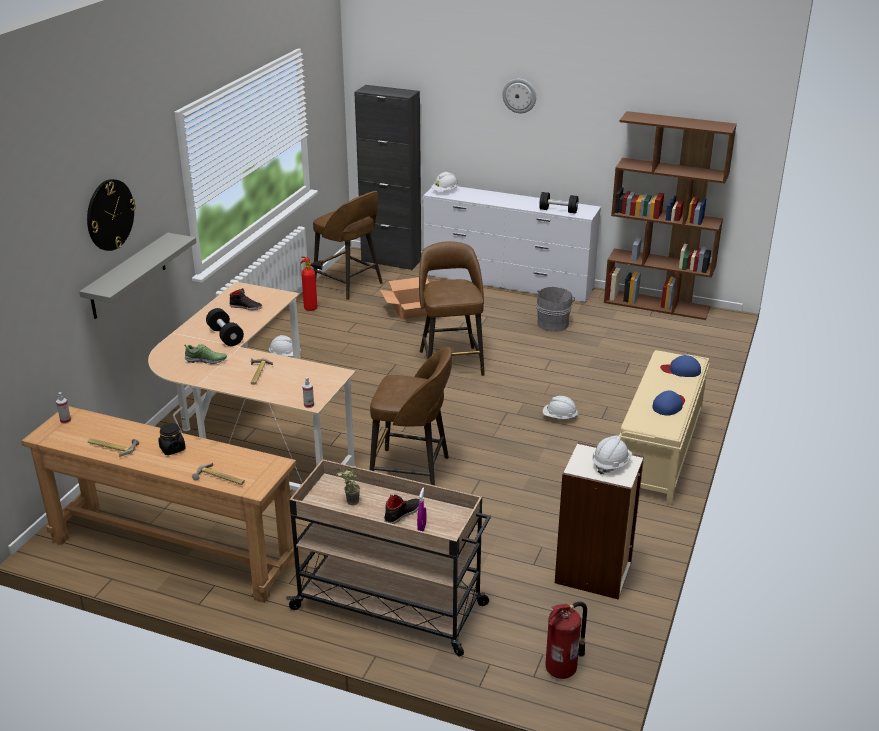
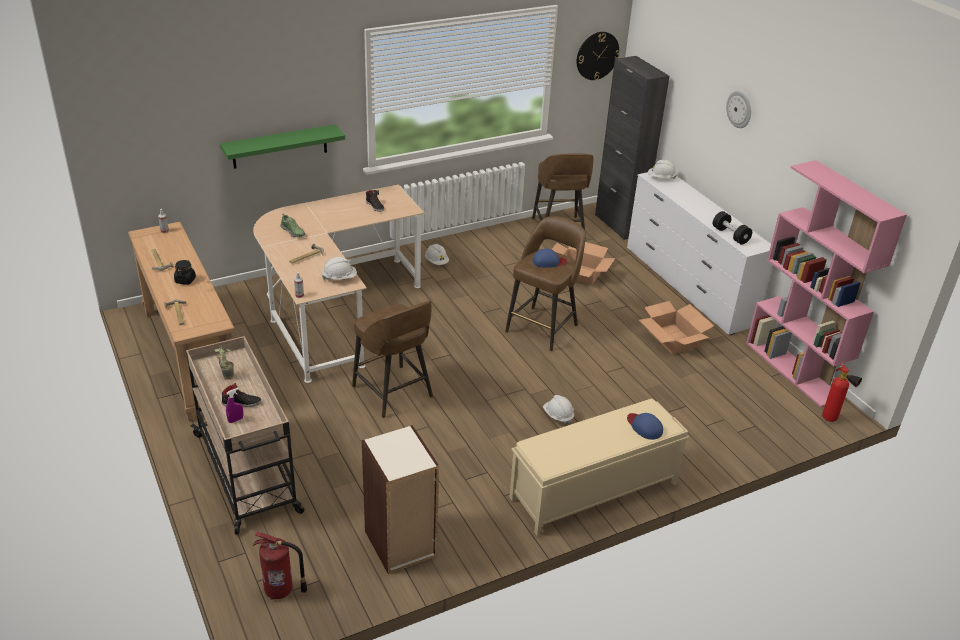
camera: 40 degrees right, 5 degrees up
(110, 214) = (265, 94): wall clock -> wall clock (597, 55)
(128, 276) = (280, 146): grey shelf -> green shelf
(225, 336) = (330, 221): black dumbbell -> none
(314, 309) = (506, 236): fire extinguisher -> fire extinguisher (832, 420)
(553, 323) = (673, 339): grey bucket -> cardboard box
(610, 464) = (405, 455): white hard hat -> white hard hat (340, 278)
(657, 305) = (794, 370): brown bookcase -> pink bookcase
(669, 405) = (583, 448): blue cap -> blue cap (548, 261)

